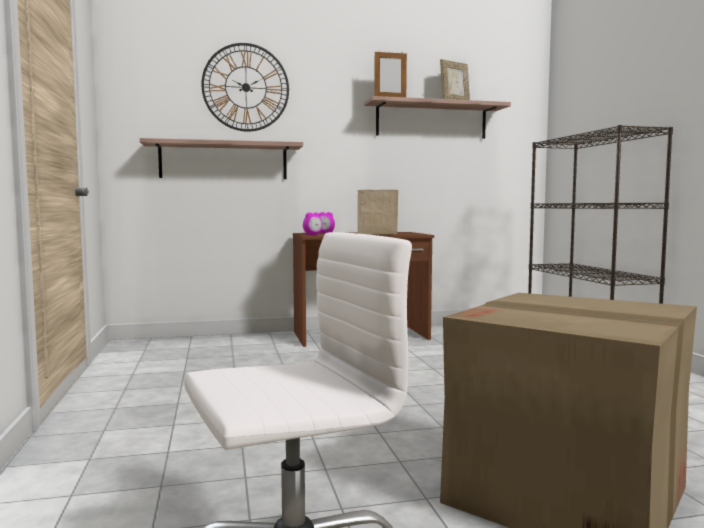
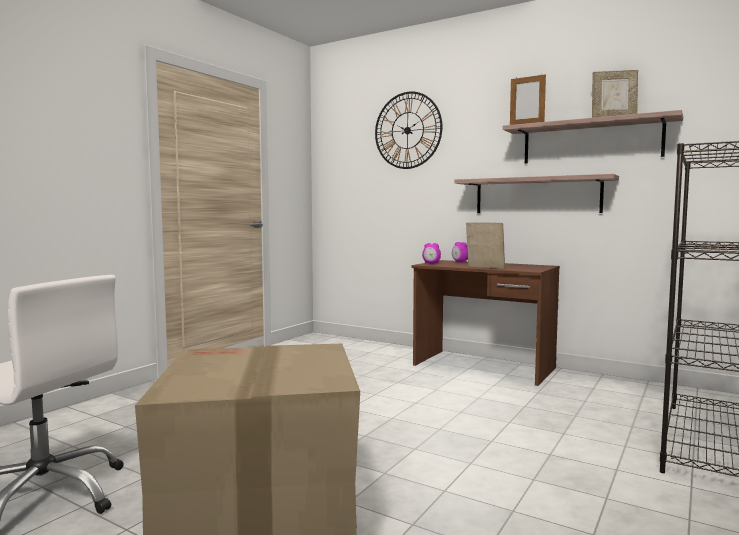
camera: 45 degrees right, 0 degrees up
(224, 161) = (389, 195): shelf -> shelf (536, 195)

